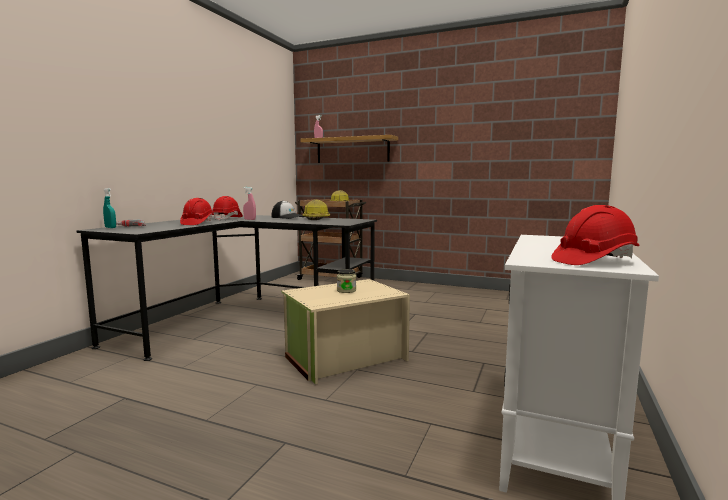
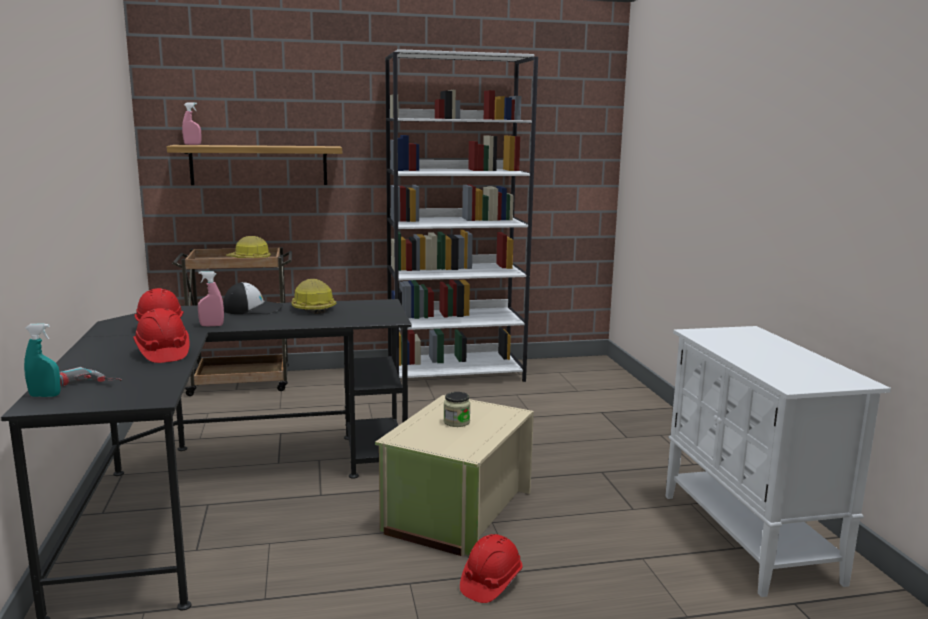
camera: 35 degrees left, 5 degrees up
(460, 292) = (456, 374): none -> white bookcase
(593, 261) = (824, 374): red hard hat -> red hard hat (490, 582)

